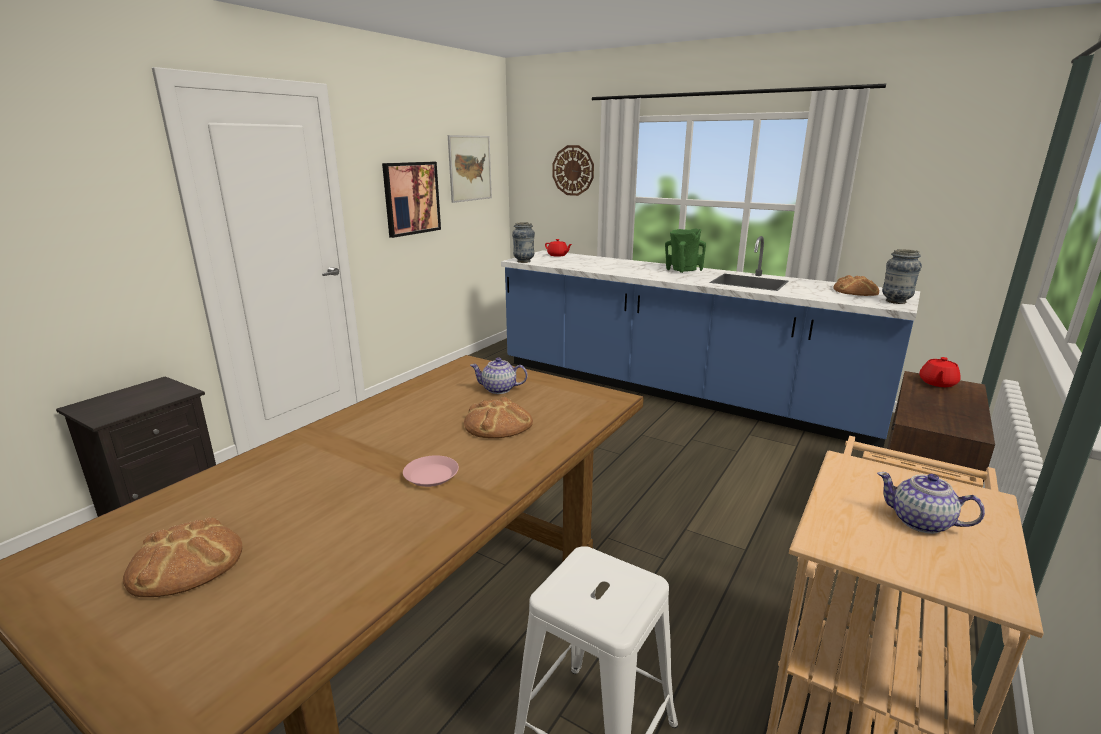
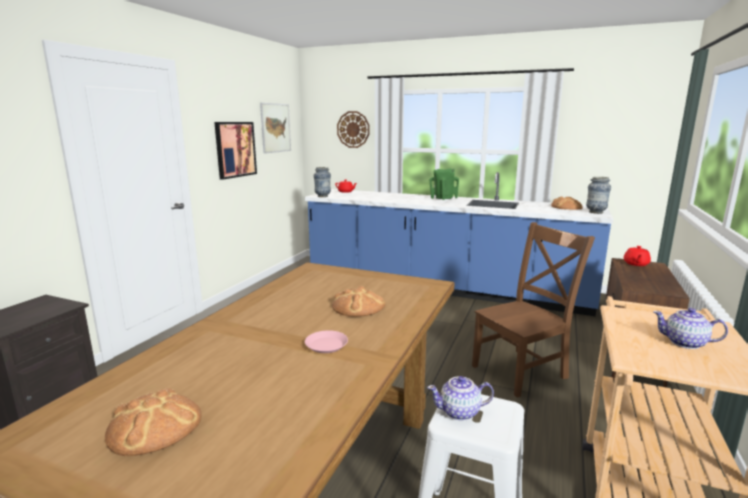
camera: 10 degrees left, 5 degrees down
(499, 389) = (346, 284): teapot -> teapot (460, 412)
(746, 518) = (522, 371): none -> brown chair

